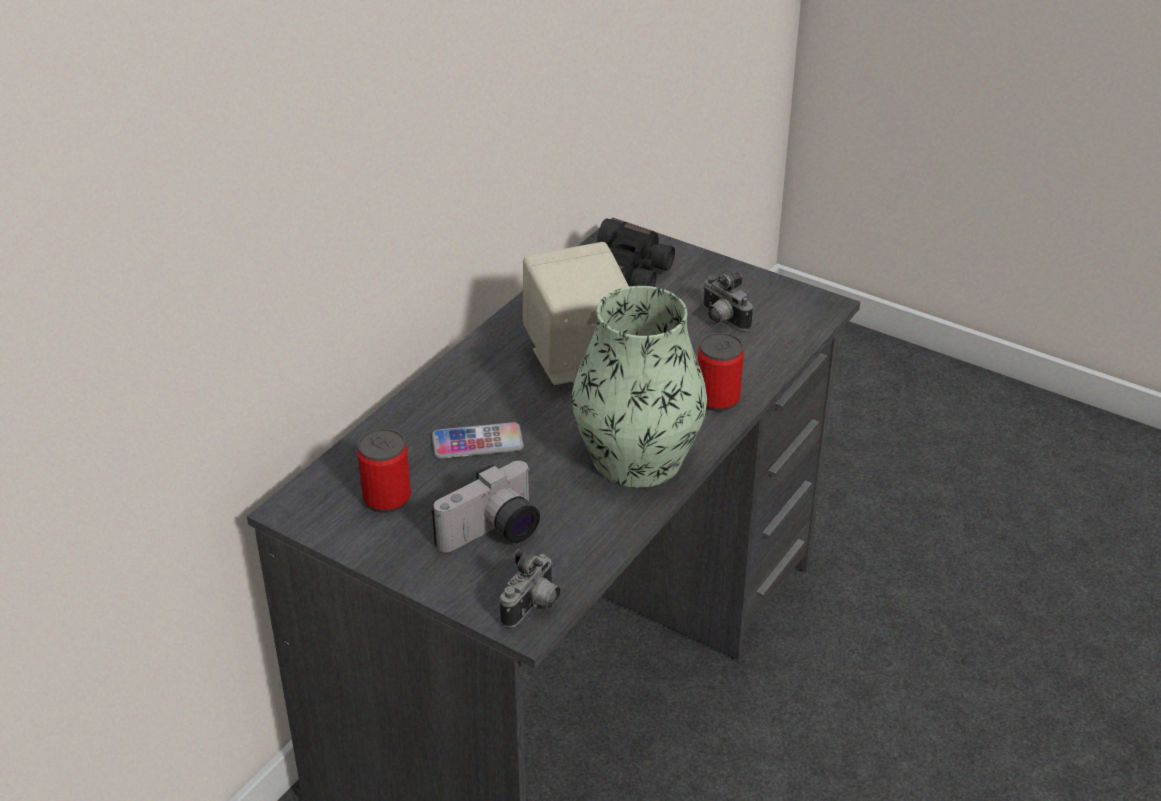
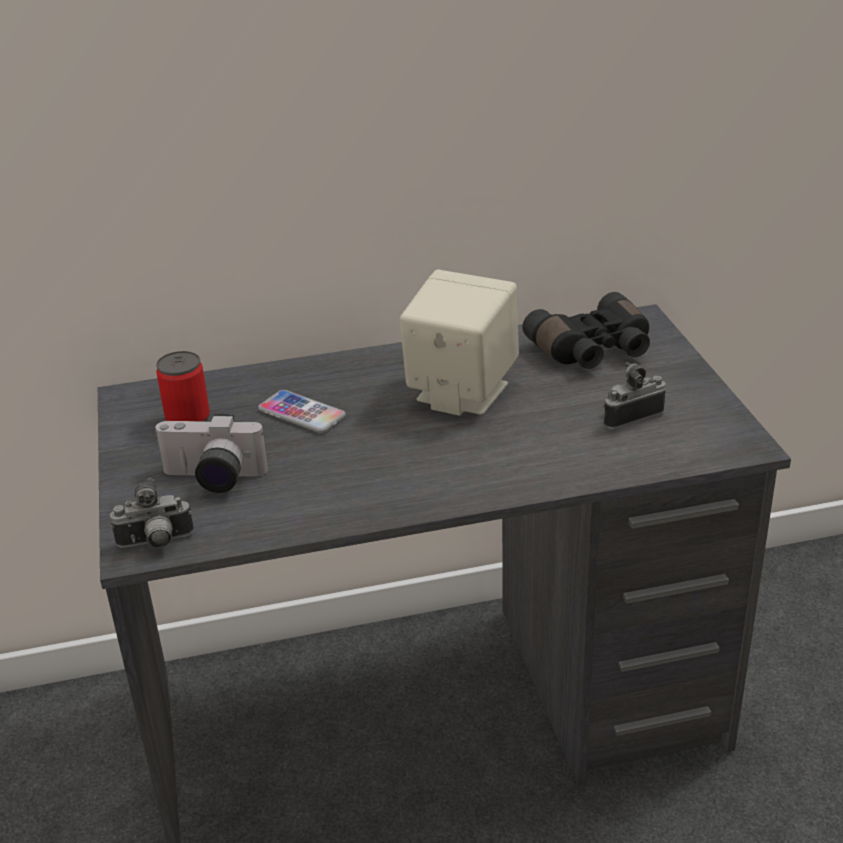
camera: 45 degrees right, 5 degrees down
(637, 458) = (395, 482): vase -> none
(717, 399) = (529, 472): can -> none
(722, 320) = (629, 415): camera -> camera turned 60 degrees clockwise

